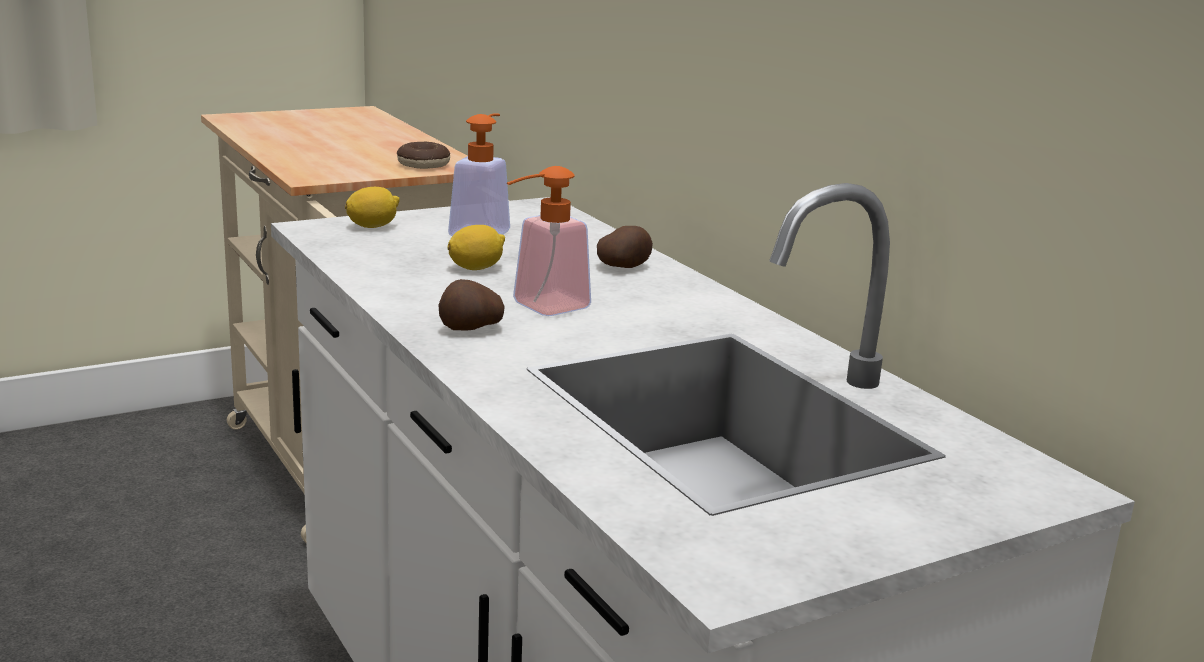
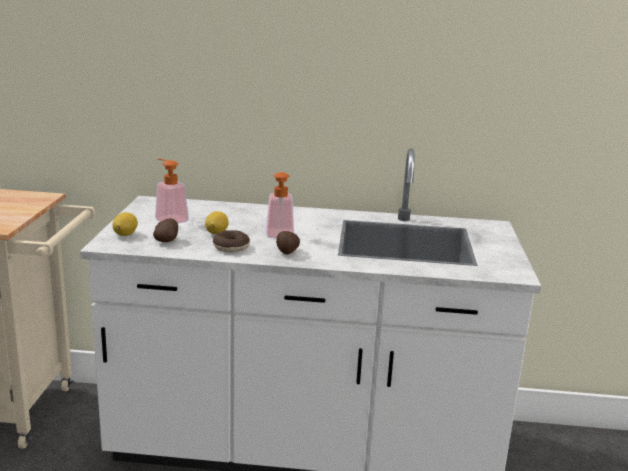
camera: 55 degrees left, 0 degrees up
(423, 164) = (26, 202): donut -> donut (231, 247)
(624, 267) = (253, 212): potato -> potato (167, 241)

